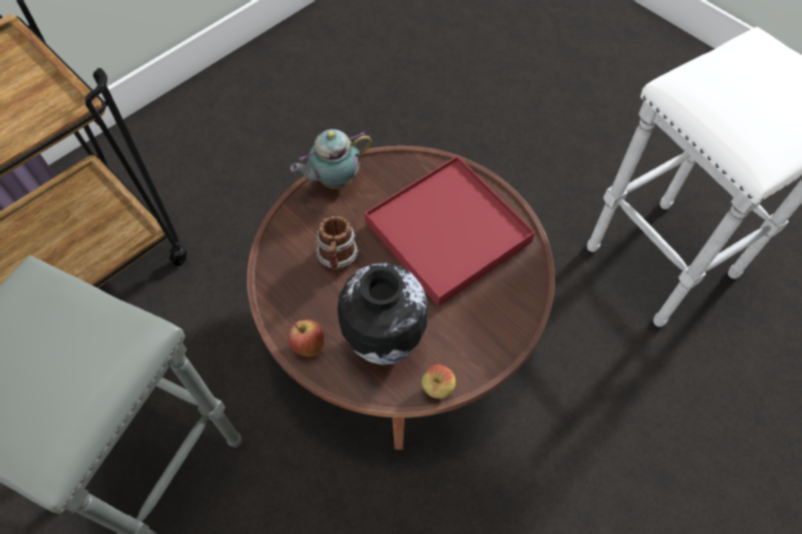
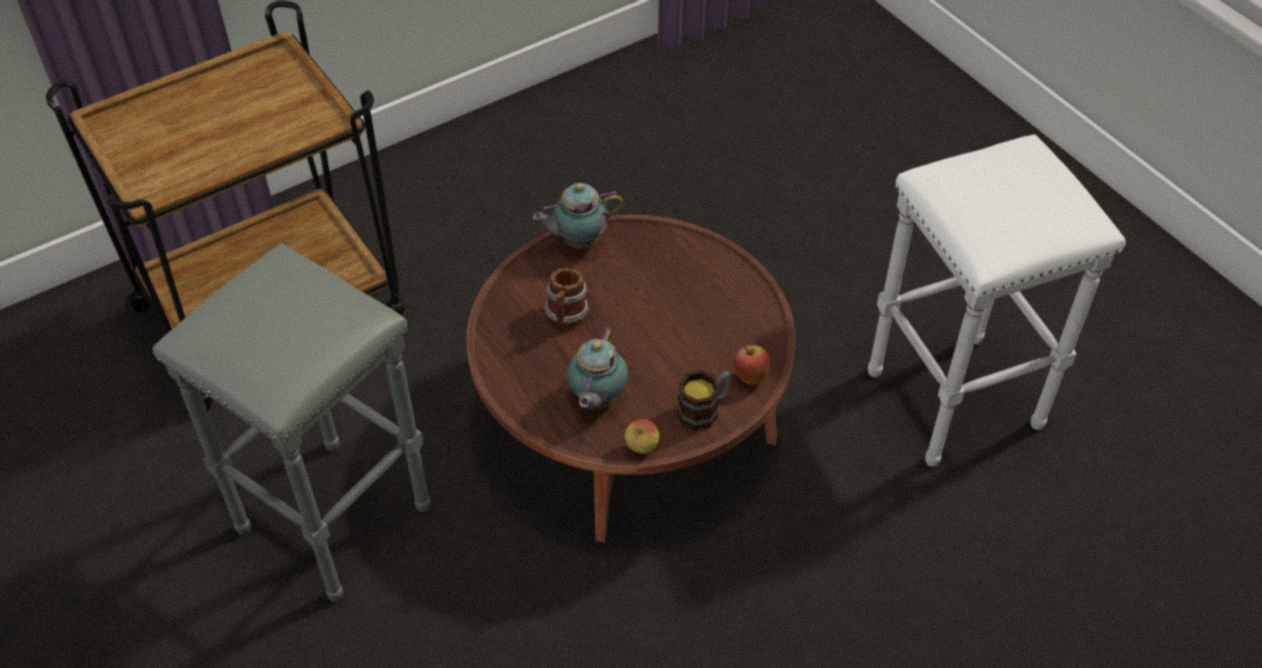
camera: 10 degrees right, 10 degrees down
(308, 346) = (519, 391): apple -> apple (750, 376)
(384, 342) = (596, 399): vase -> teapot
(447, 233) = (688, 308): red tray -> none
(486, 336) = (704, 409): none -> mug

